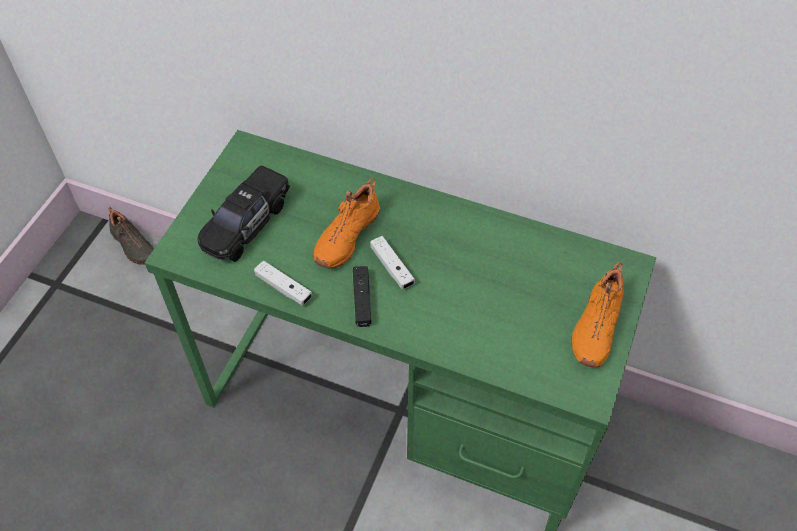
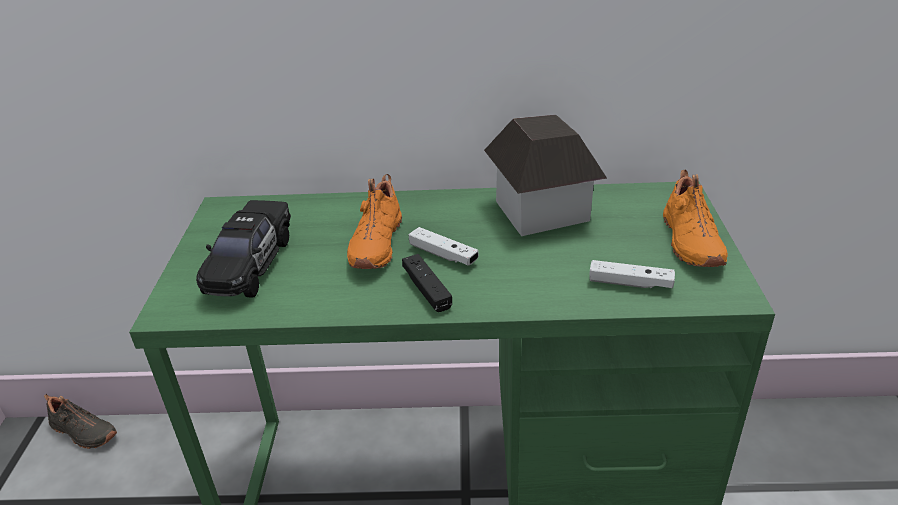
camera: 20 degrees left, 20 degrees down
(283, 288) = (325, 305): white game controller -> white game controller (630, 283)
(496, 245) = (541, 210): none -> toy house

